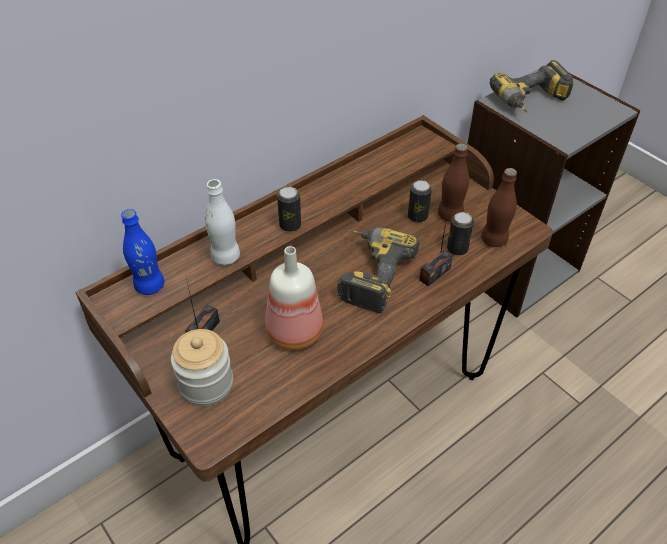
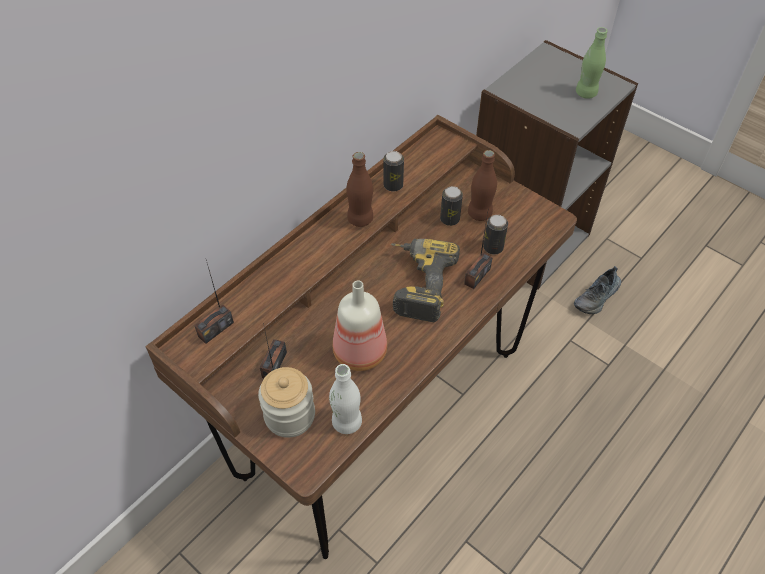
camera: 10 degrees left, 5 degrees up
(149, 286) = (215, 329): blue bottle -> radio
(225, 256) = (281, 289): white bottle -> white bottle (347, 422)
(290, 225) = (335, 248): can -> can (393, 185)
(494, 240) = (525, 234): brown bottle -> brown bottle (360, 219)
(531, 102) = (536, 86): power drill -> none
(578, 334) = (597, 297): none -> shoe
(583, 114) = (586, 93): none -> green bottle

